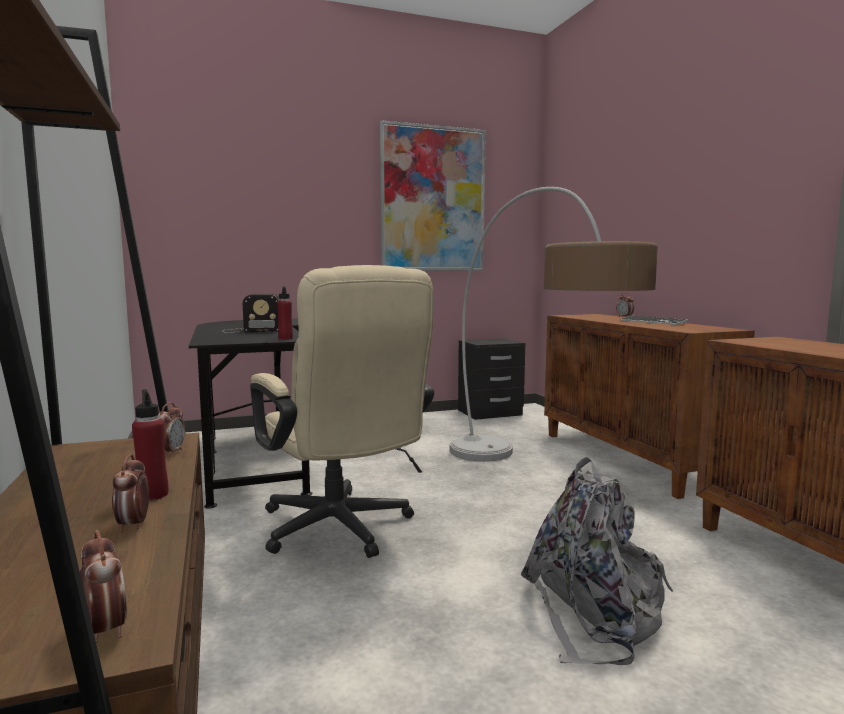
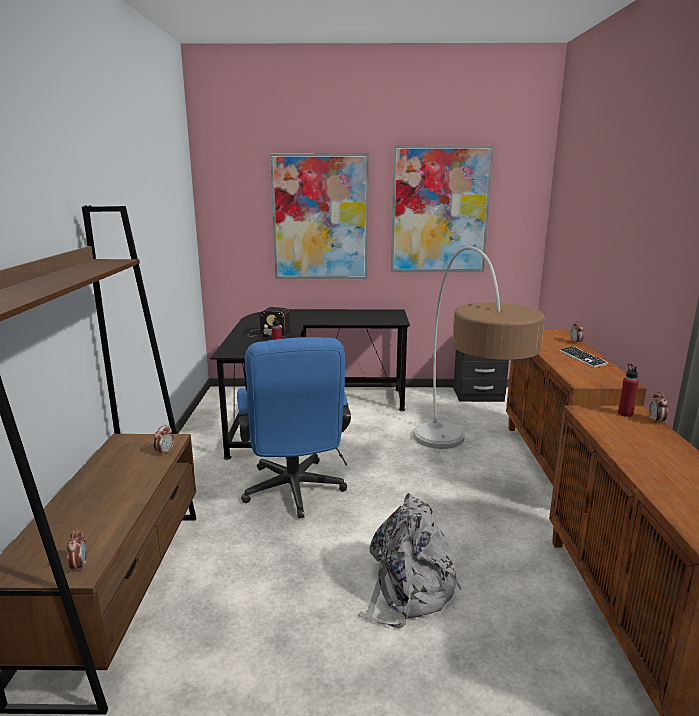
camera: 20 degrees right, 10 degrees up
(133, 525) = (118, 507): alarm clock -> alarm clock (656, 421)
(153, 495) = (138, 486): red bottle -> red bottle (625, 413)
(294, 202) = (320, 217): none -> picture
(342, 531) = (294, 493): beige office chair -> blue office chair

